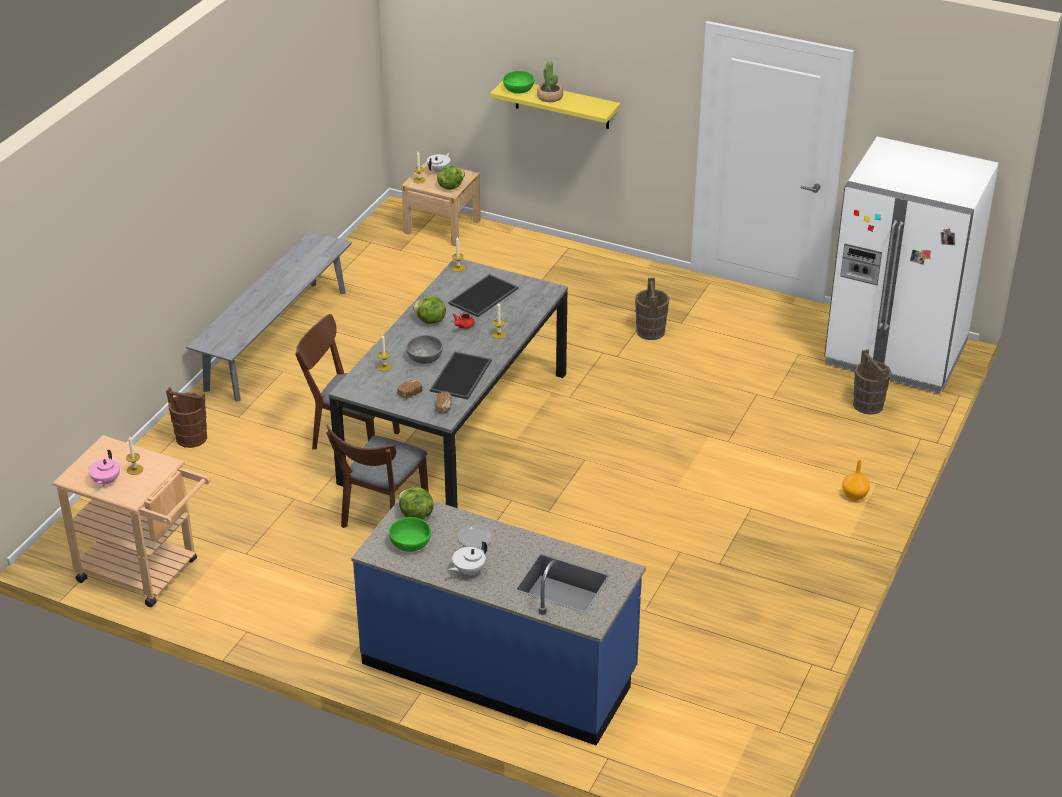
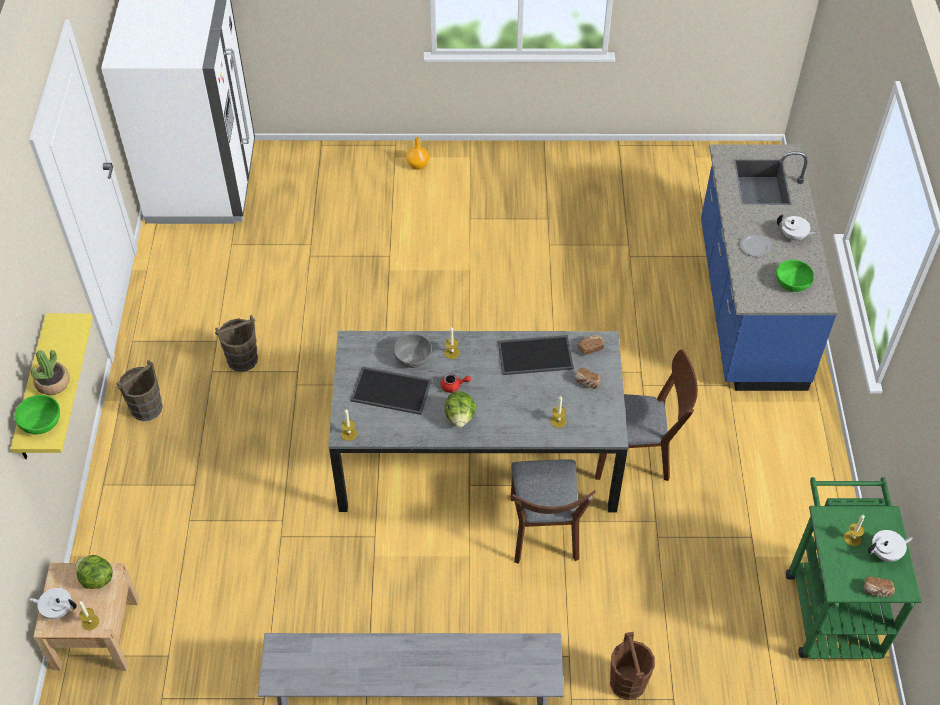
camera: 115 degrees left, 15 degrees up
(82, 462) = (877, 591): none -> bread
(105, 481) = (885, 553): pink teapot -> white teapot
(146, 573) = (830, 604): beige cart -> green cart
(415, 515) = (758, 293): lettuce -> none
(425, 357) = (523, 395): grey bowl -> grey bowl (413, 357)
(868, 405) = (290, 183): brown bucket -> brown bucket (147, 408)

